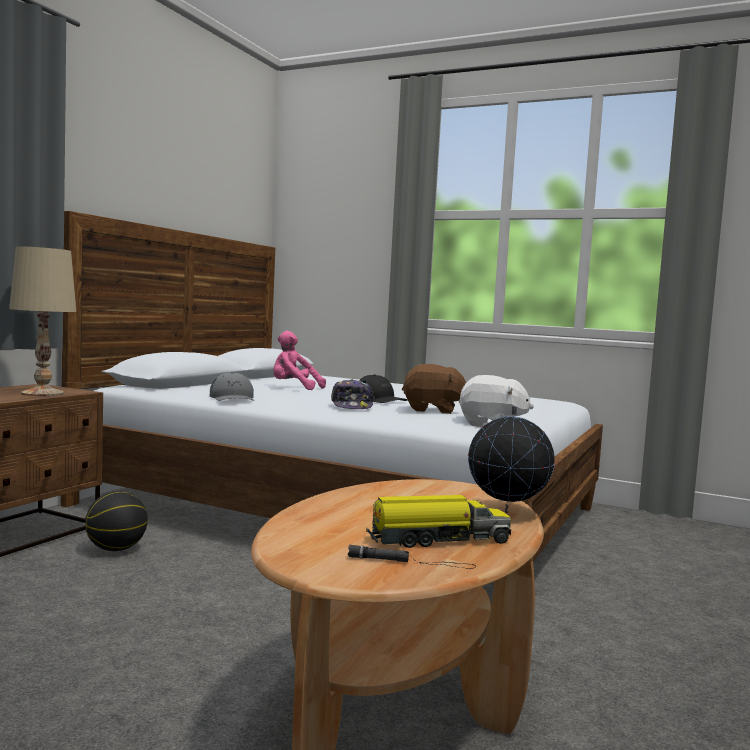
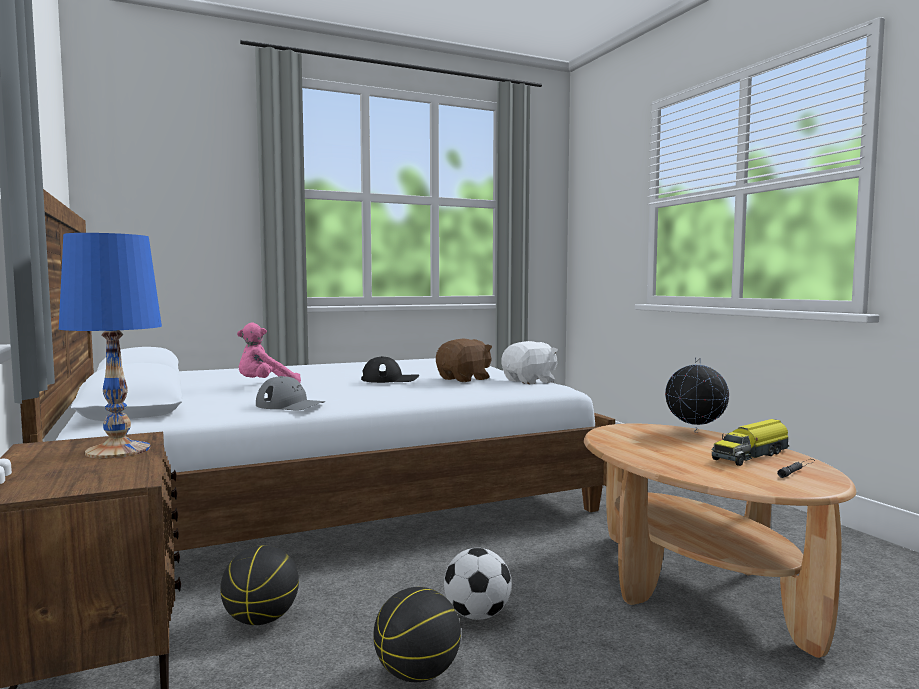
camera: 50 degrees left, 0 degrees up
(43, 393) = (119, 450): beige table lamp -> blue table lamp
(84, 612) = (417, 674): none -> basketball
(198, 609) = (477, 615): none -> football
(352, 406) = (405, 389): cap -> none
(437, 540) = (751, 455): toy truck -> toy truck turned 150 degrees counterclockwise

